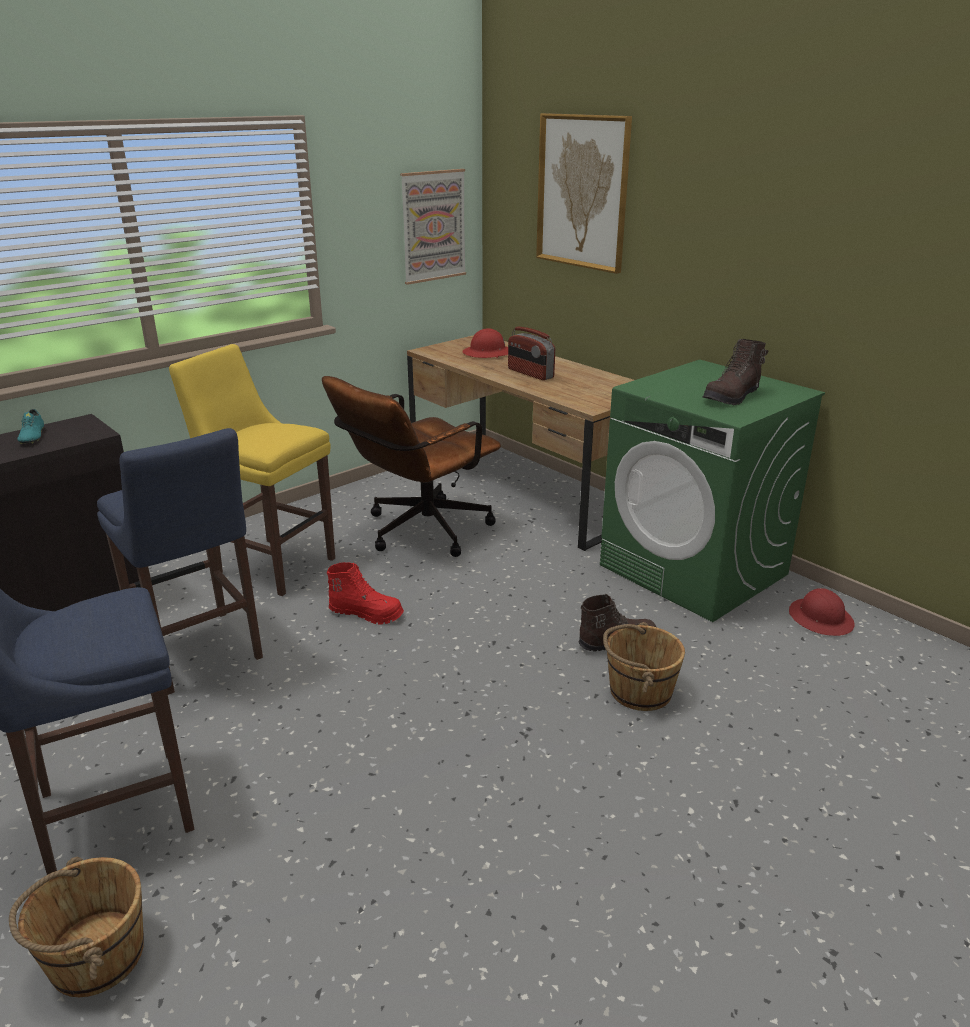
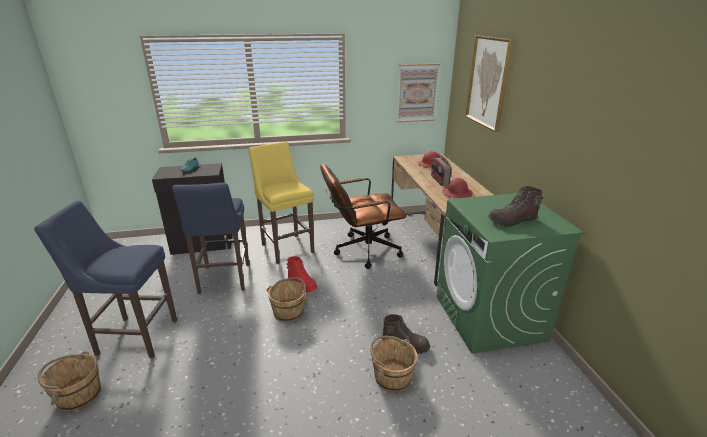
camera: 30 degrees right, 0 degrees up
(386, 662) = (289, 312): none -> brown bucket
(821, 618) = (545, 378): red hard hat -> red hard hat (457, 193)

